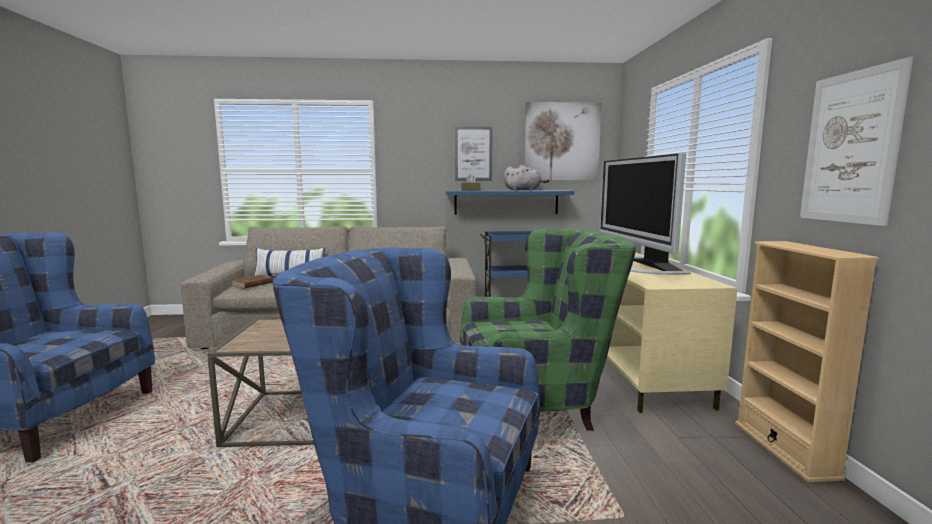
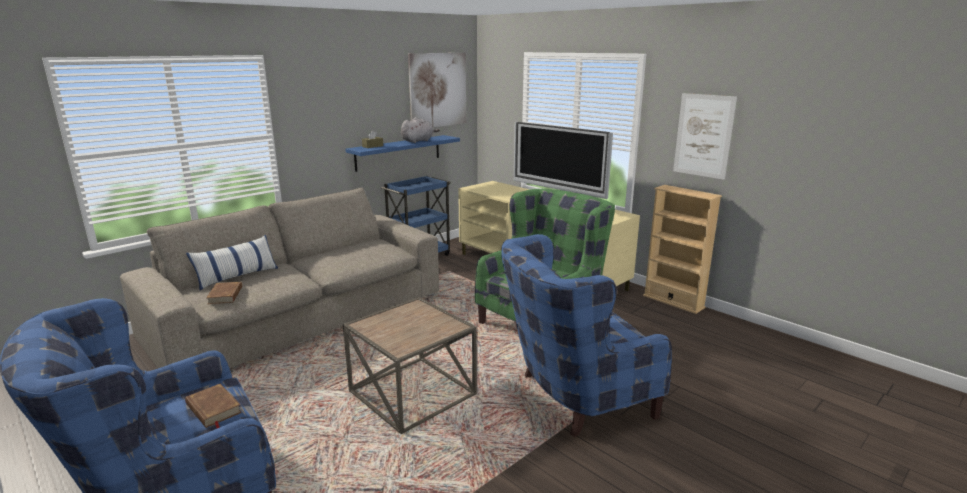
camera: 40 degrees left, 10 degrees up
(65, 343) = (213, 409): none -> brown book
(473, 153) = (367, 107): picture -> none

